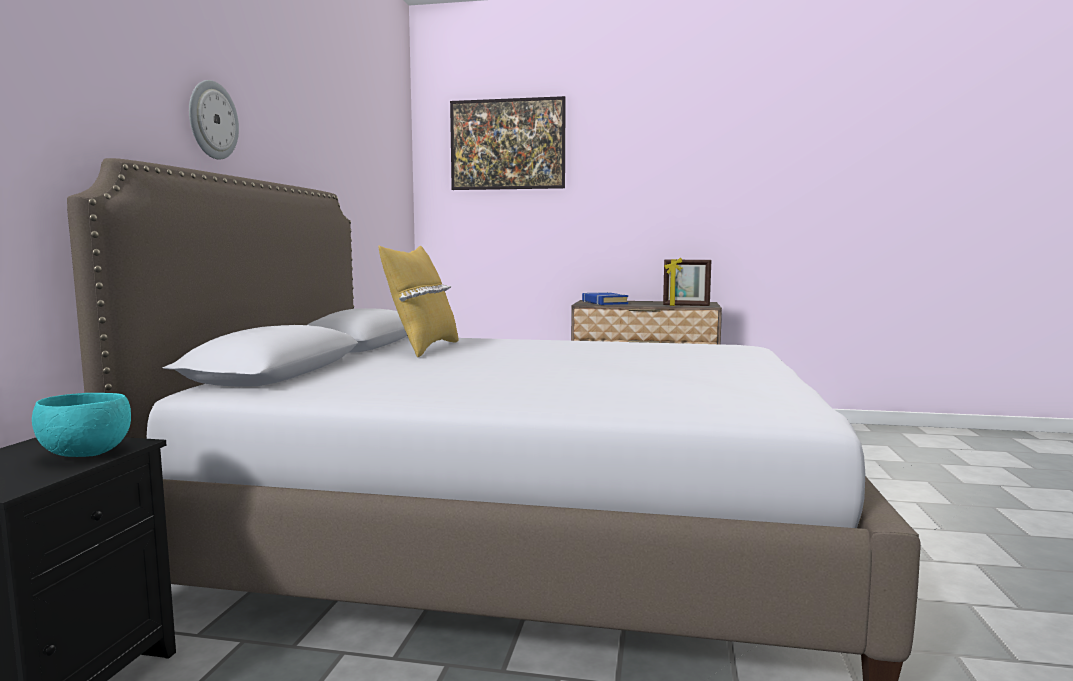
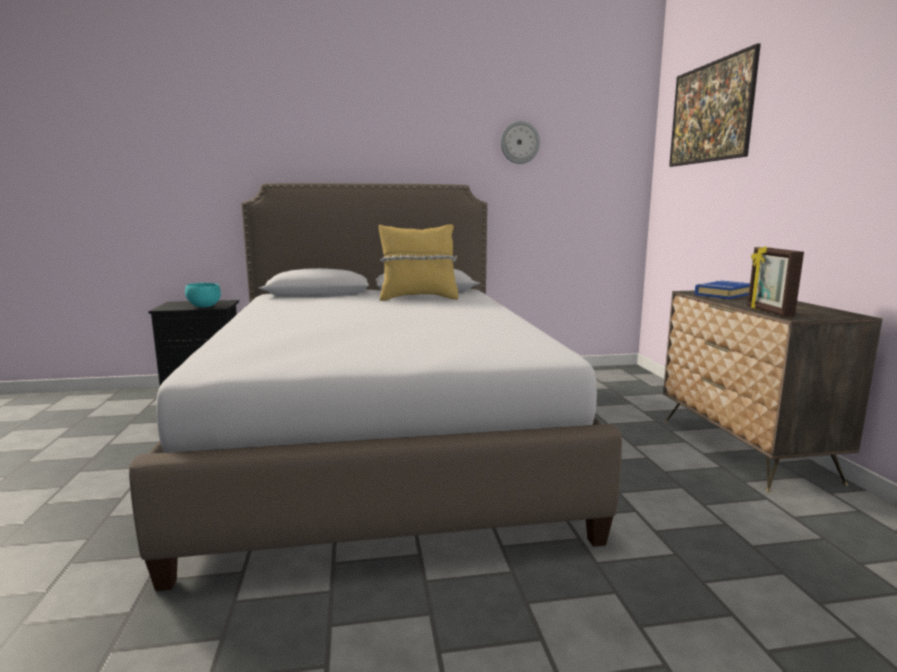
camera: 70 degrees right, 5 degrees up
(212, 120) = (359, 151): wall clock -> wall clock (519, 142)

